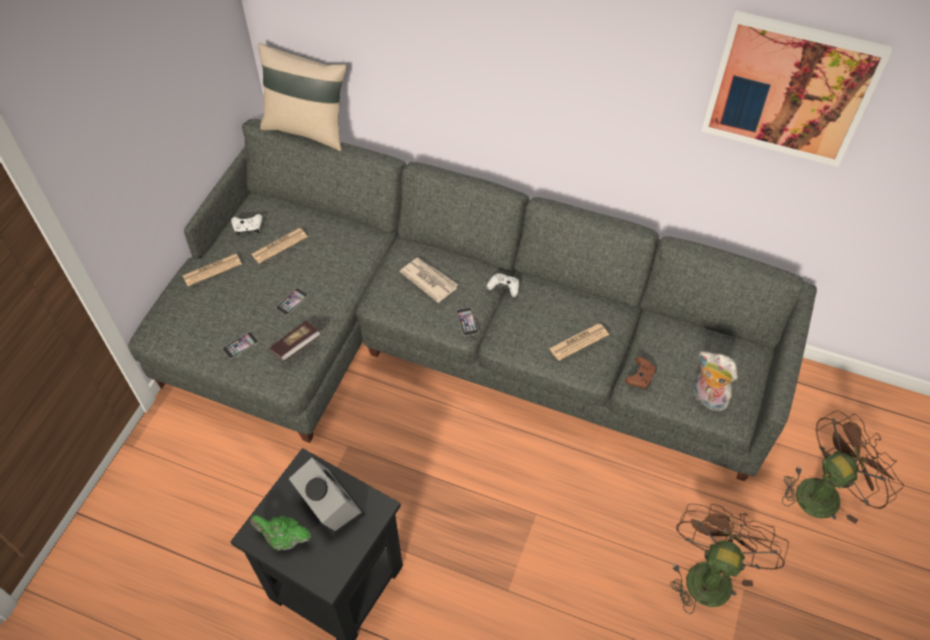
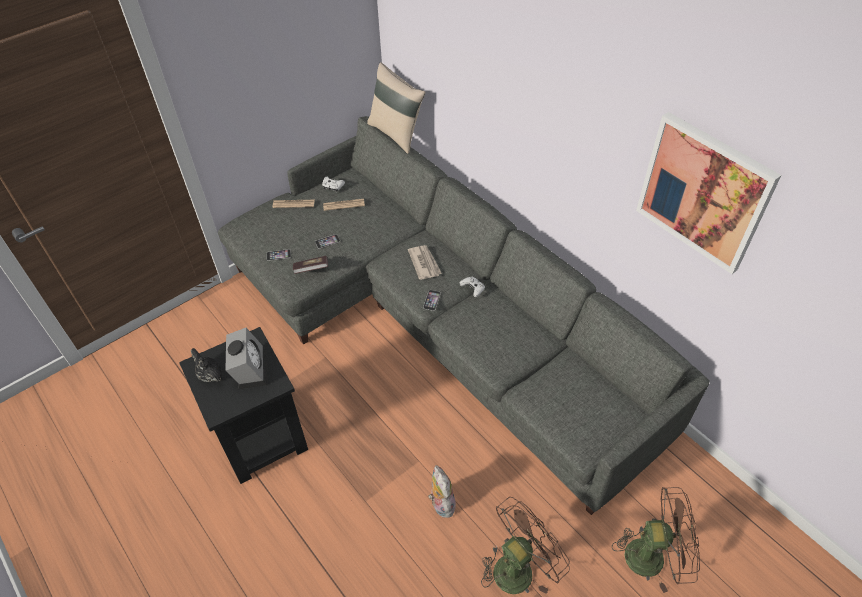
camera: 30 degrees right, 5 degrees down
(283, 538) = (209, 375): green teapot -> black teapot
(578, 342) = (500, 346): newspaper -> none
(640, 377) = (530, 389): brown game controller -> none
(706, 398) = (570, 427): plush toy -> plush toy (441, 503)

